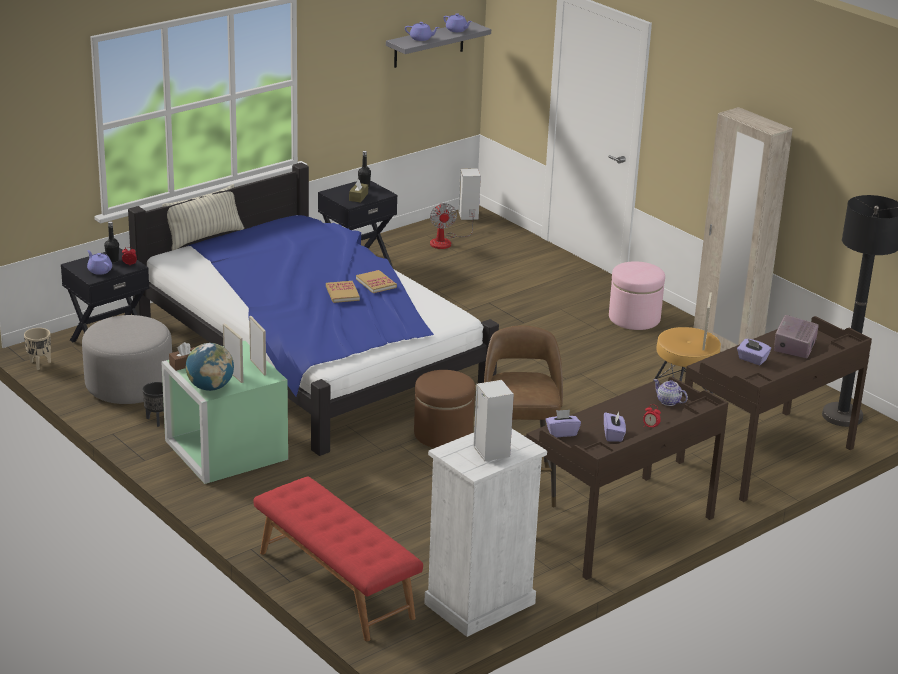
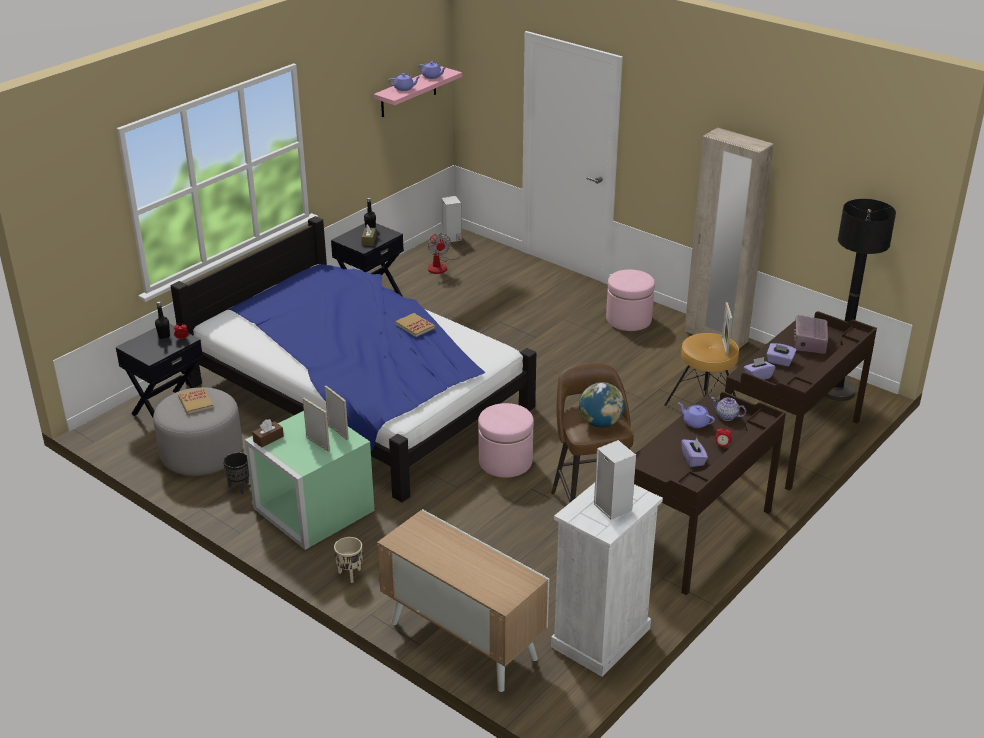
camera: 10 degrees left, 5 degrees up
(39, 364) = (109, 444): beige planter -> beige planter (350, 575)
(99, 270) = (155, 349): purple teapot -> purple teapot (695, 422)
(205, 237) = (241, 299): pillow -> none
(210, 387) = (300, 461): globe -> globe (600, 423)
(334, 585) = (461, 641): red bench -> cabinet
(342, 293) = (388, 341): book -> book (195, 402)
(429, 44) = (408, 92): grey shelf -> pink shelf
(443, 434) = (505, 461): brown ottoman -> pink ottoman
(562, 433) = (647, 464): purple tissue box -> purple tissue box (757, 377)

